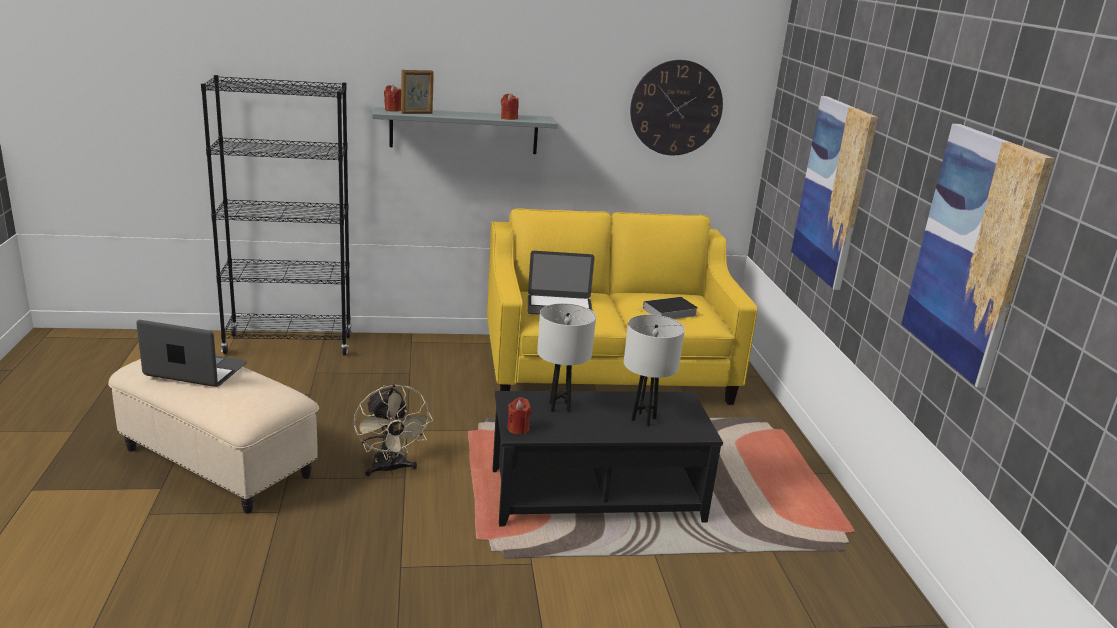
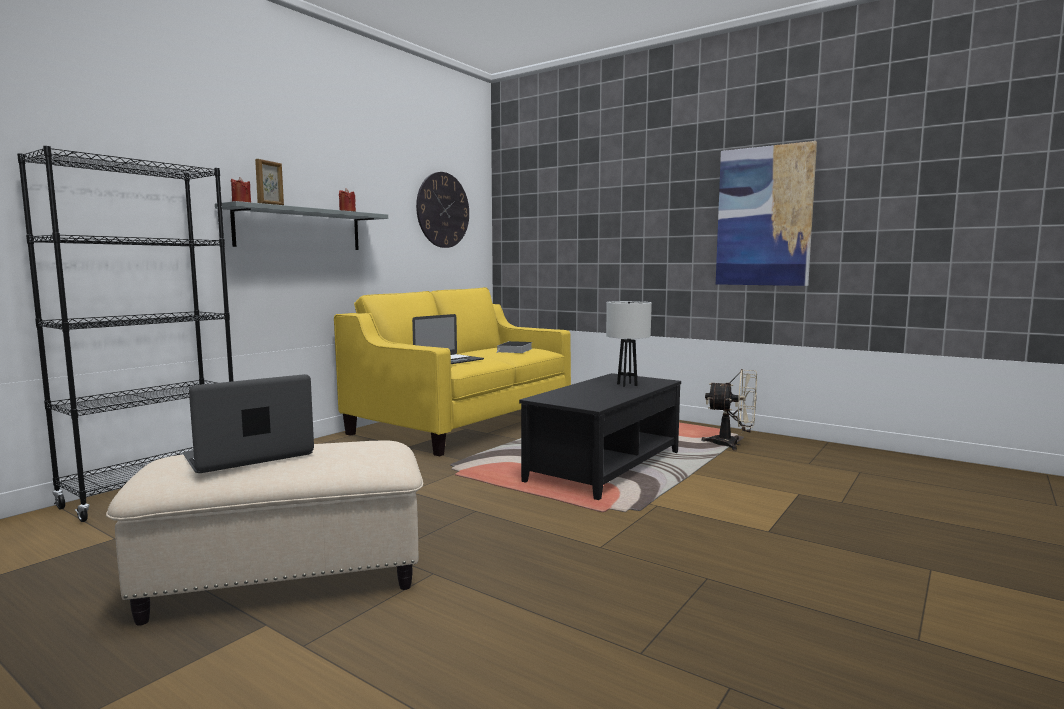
camera: 45 degrees left, 15 degrees down
(390, 469) = (454, 512): beige fan -> beige fan (732, 444)
(518, 428) = (587, 405): red candle -> none
(560, 407) = (576, 393): white table lamp -> none
(833, 191) = (597, 237): picture -> none

